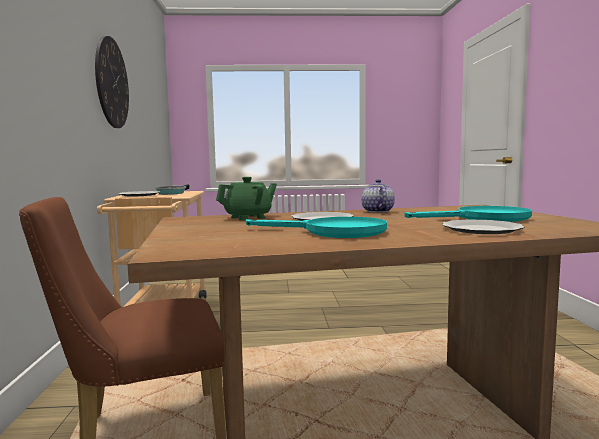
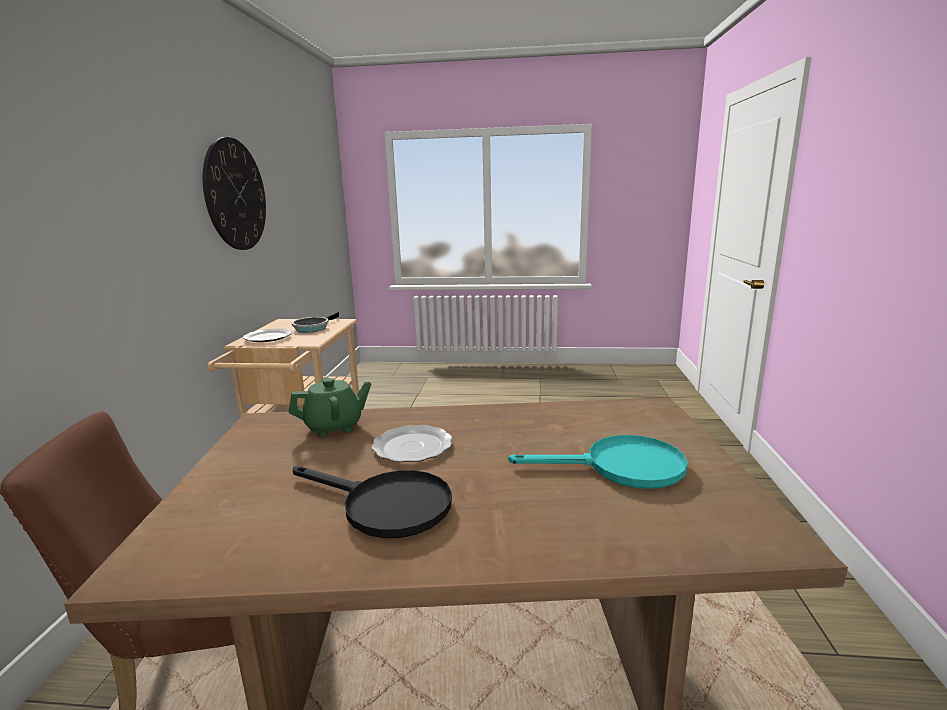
camera: 10 degrees right, 10 degrees up
(333, 232) = (385, 505): turquoise frying pan -> black frying pan
(376, 211) = (505, 417): teapot -> none
(482, 229) = (583, 521): plate -> none

